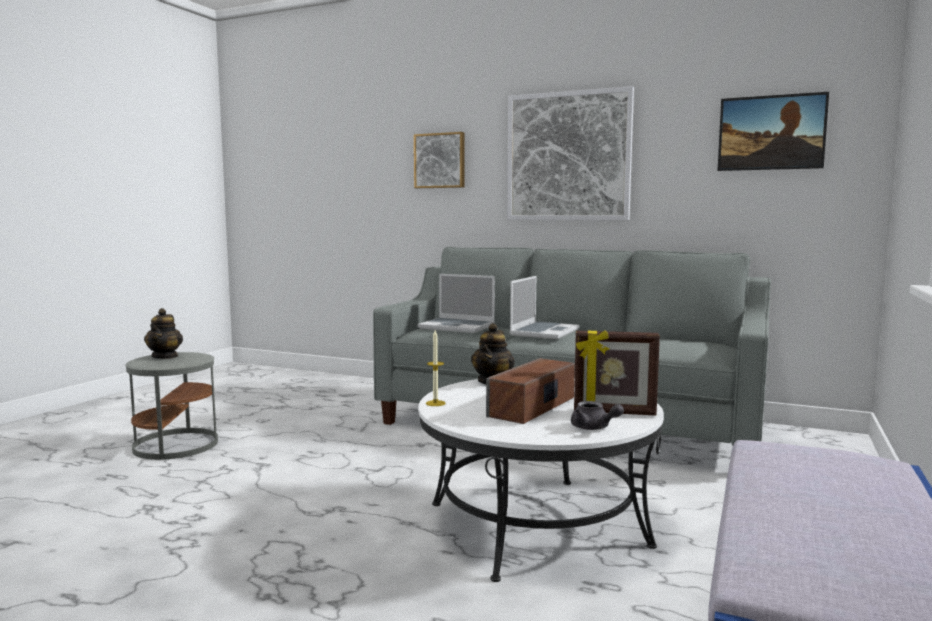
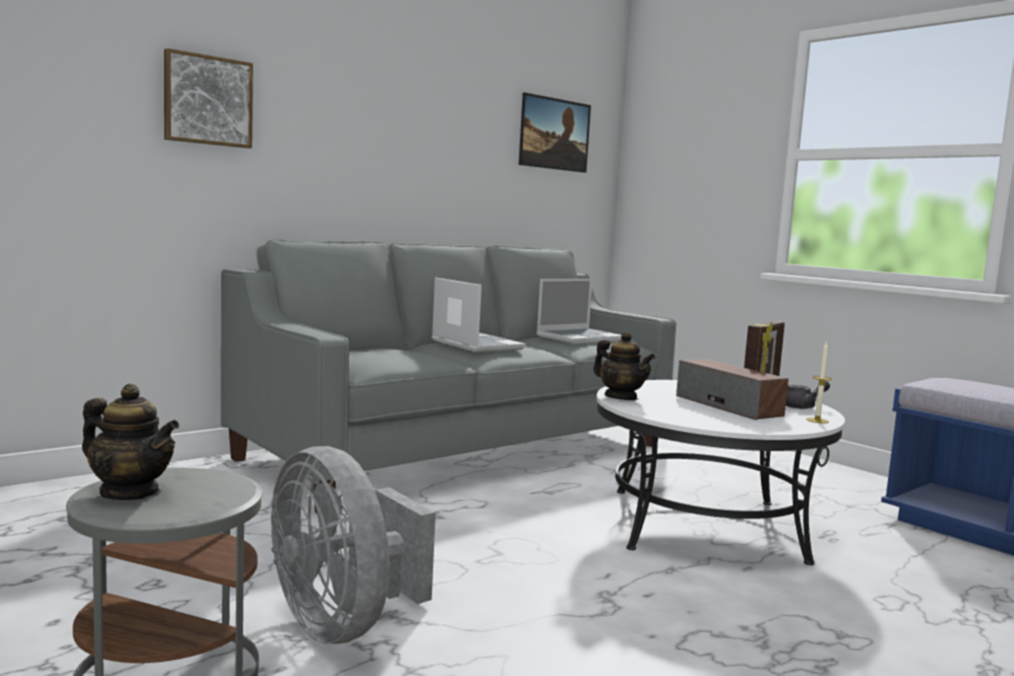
camera: 65 degrees left, 0 degrees up
(244, 458) = (342, 624): none -> grey fan
(435, 403) = (693, 422): candle -> candle (817, 420)
(458, 327) = (385, 353): laptop -> laptop (580, 338)
(568, 156) = (386, 126): picture -> none

